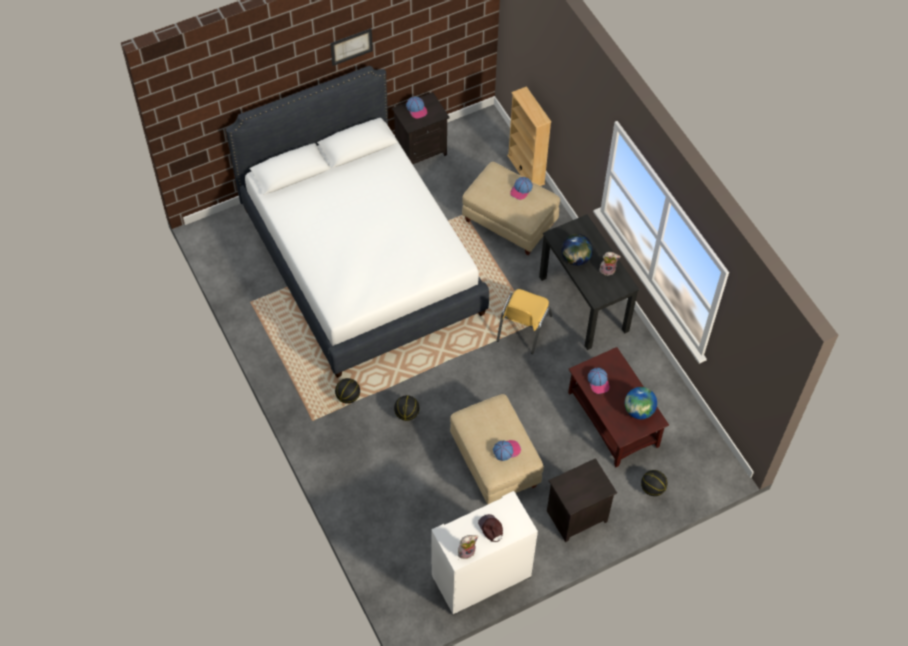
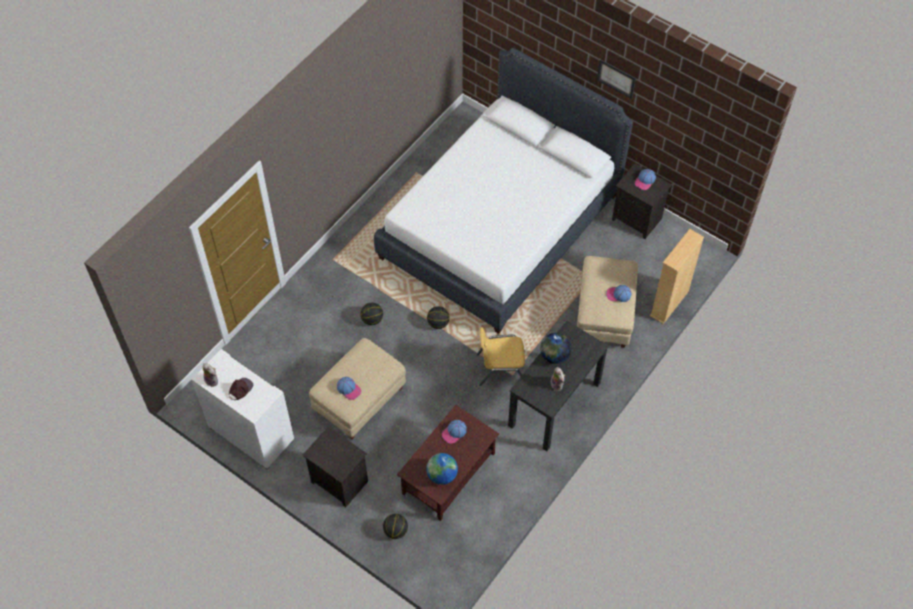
camera: 65 degrees right, 0 degrees up
(348, 397) = (366, 273): basketball -> basketball (438, 323)

